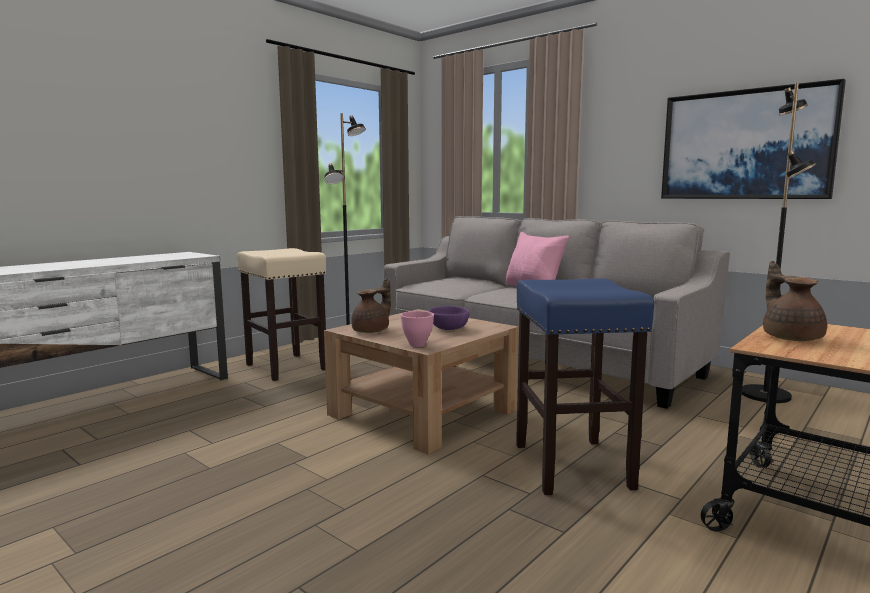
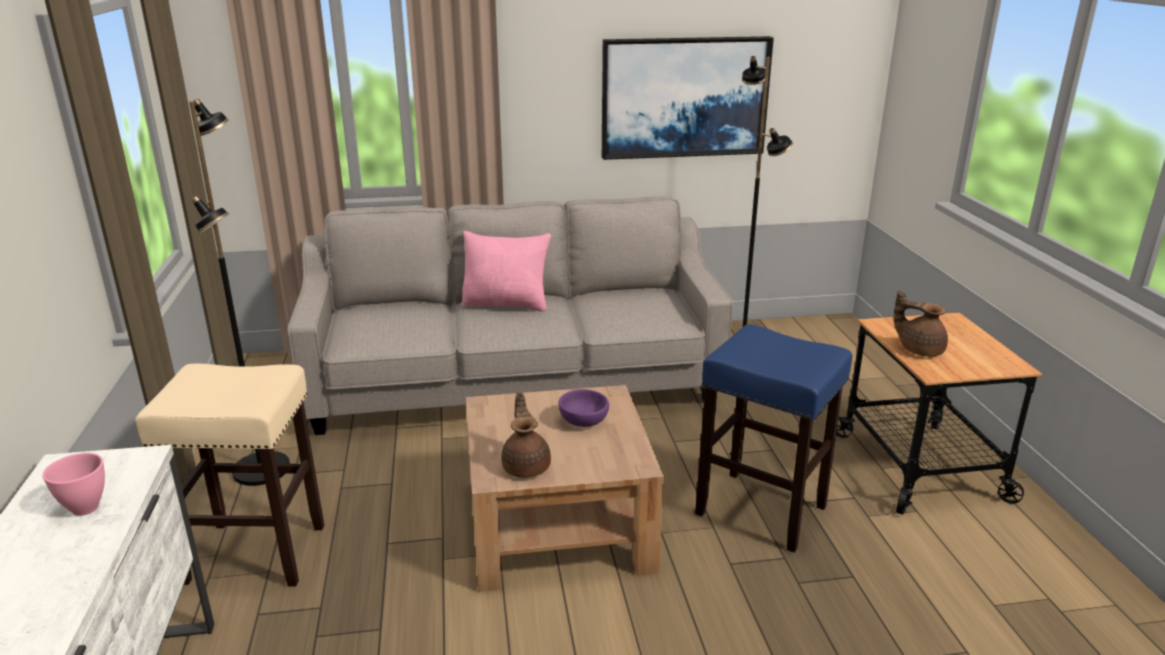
camera: 50 degrees left, 15 degrees up
(418, 345) = (622, 465): pink bowl -> pink bowl (87, 508)

